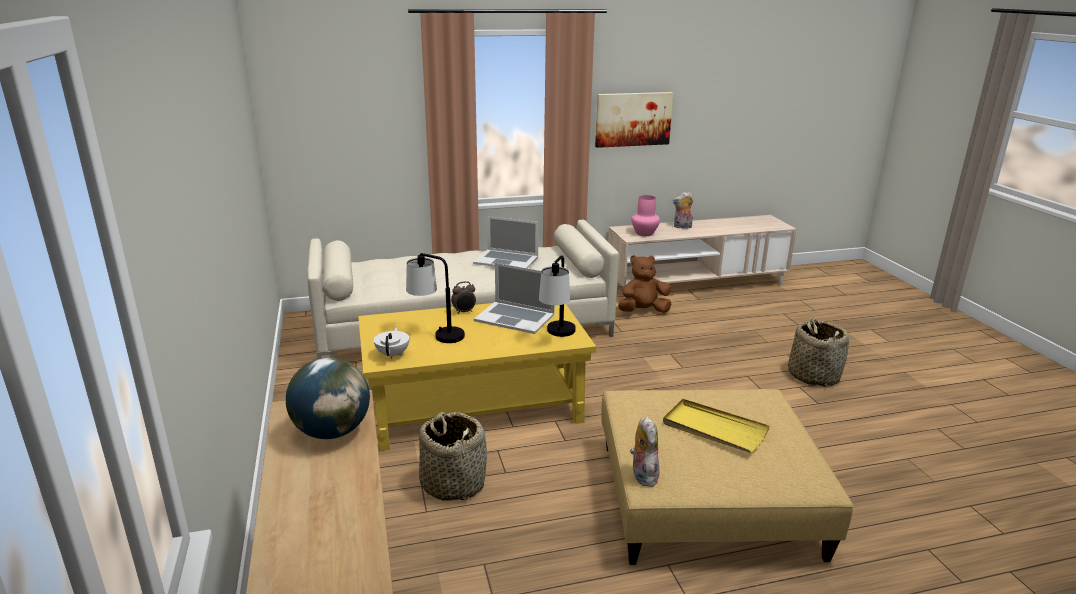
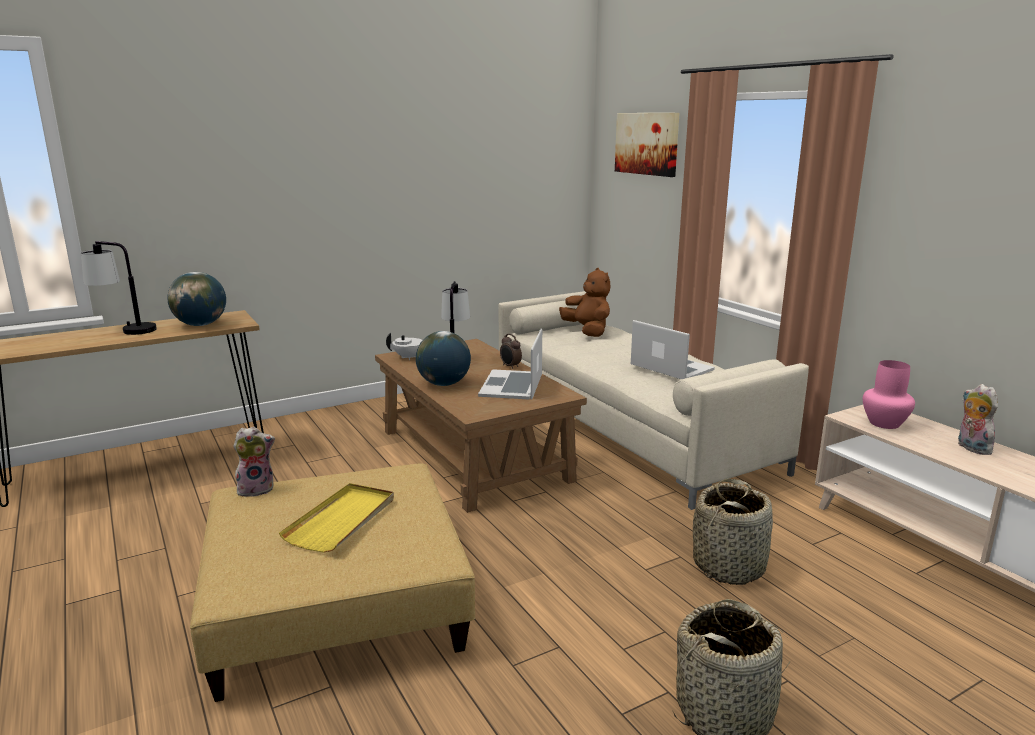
camera: 75 degrees right, 5 degrees down
(453, 483) = (345, 466): basket -> basket (729, 566)
(475, 404) = (474, 455): yellow coffee table -> brown coffee table
(492, 344) = (444, 384): none -> globe
(506, 260) = (671, 367): laptop -> laptop turned 135 degrees clockwise
(558, 336) = (478, 406): table lamp -> table lamp (125, 330)
(633, 119) = (937, 237): picture -> picture (647, 143)
(643, 311) = (799, 525): brown plush toy -> brown plush toy (587, 331)

